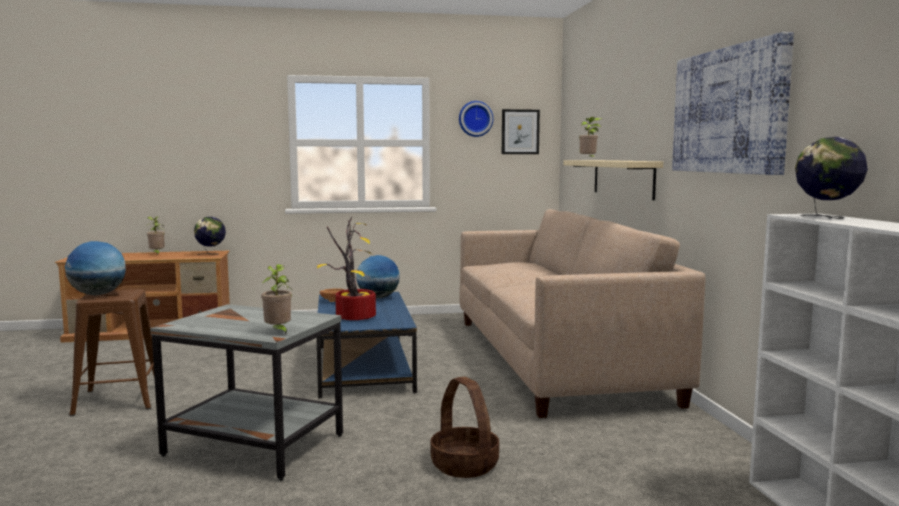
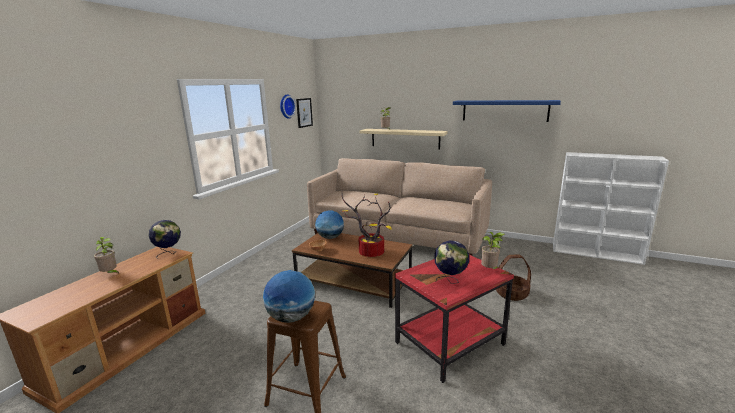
camera: 55 degrees left, 10 degrees up
(255, 445) = (449, 343): grey side table -> red side table
(364, 368) = (354, 282): blue coffee table -> brown coffee table
(730, 111) = (504, 110): picture -> blue shelf
(826, 217) = (586, 154): globe -> globe (450, 281)

